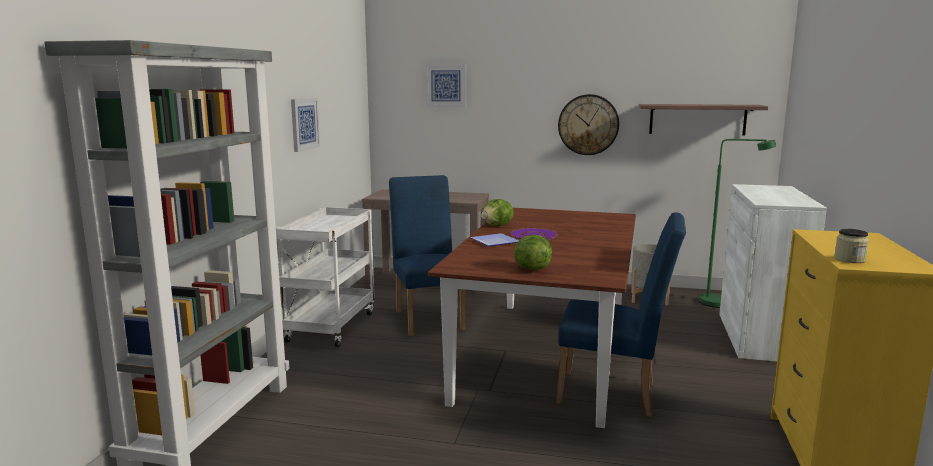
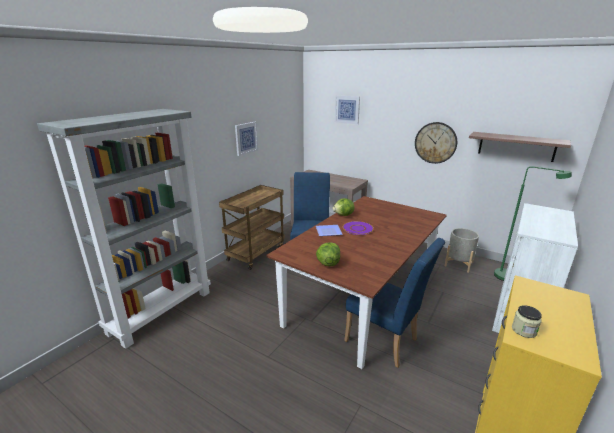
camera: 20 degrees right, 10 degrees up
(331, 326) = (256, 253): white cart -> brown cart

